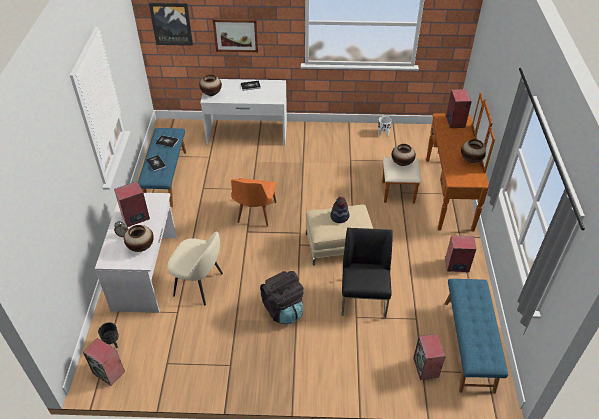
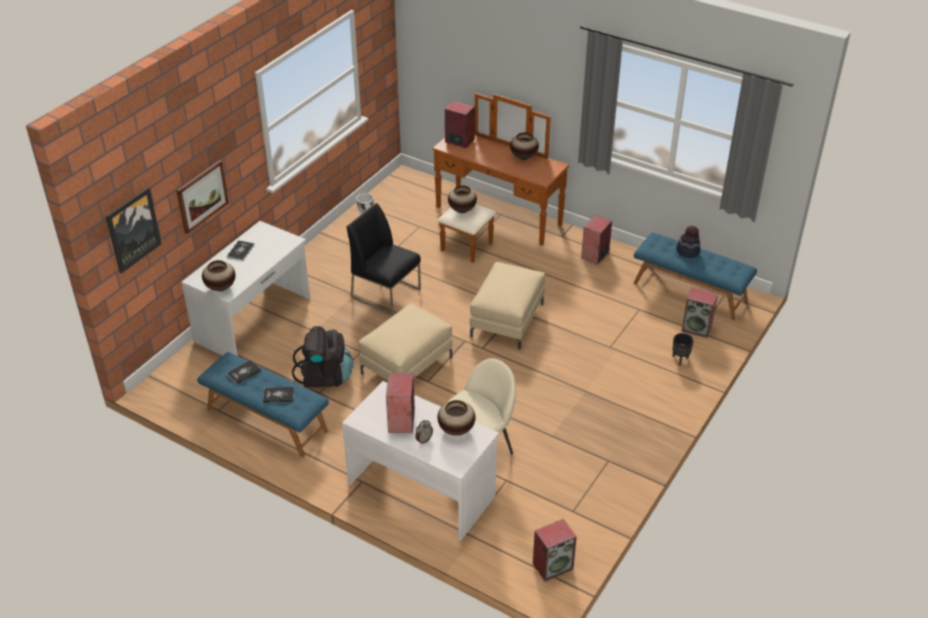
camera: 60 degrees left, 5 degrees down
(112, 343) = (512, 551): black planter -> black planter (680, 359)
(254, 215) = (406, 365): orange chair -> beige ottoman
(283, 309) = (563, 394): black backpack -> black backpack (325, 377)
(340, 216) = (504, 282): hat -> hat (688, 251)
(364, 298) = (590, 332): black chair -> black chair (386, 293)

